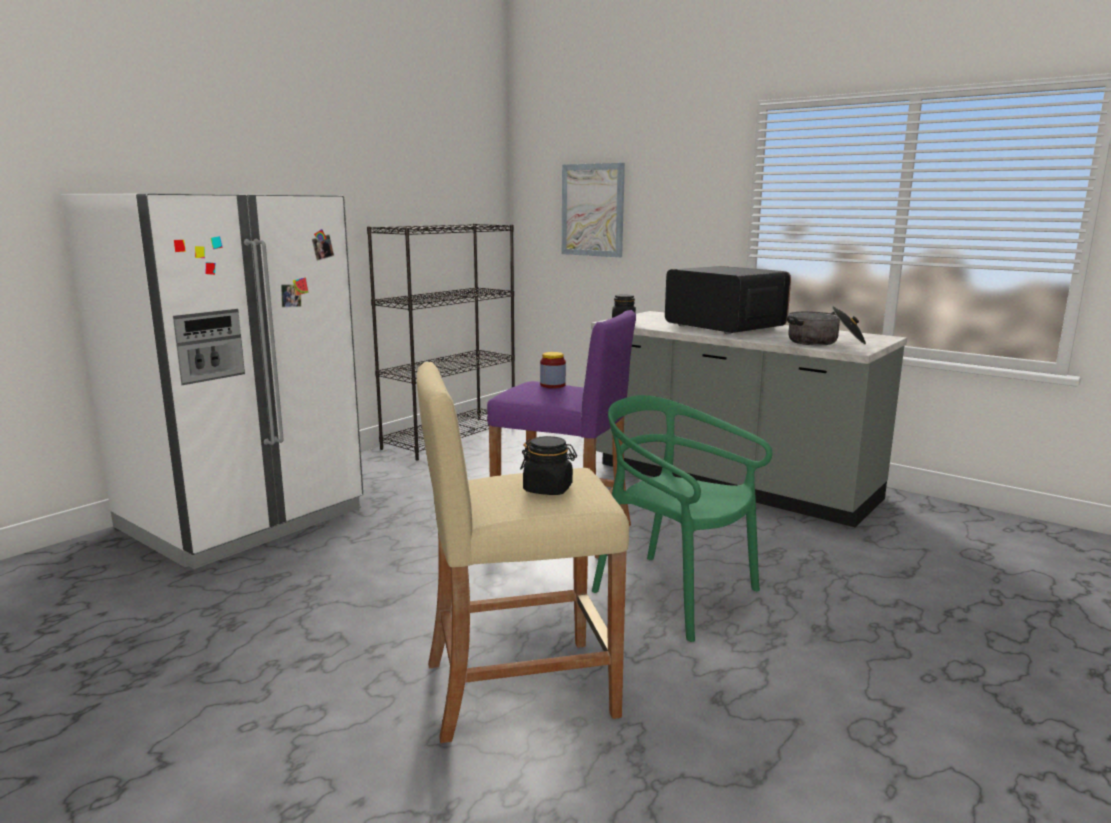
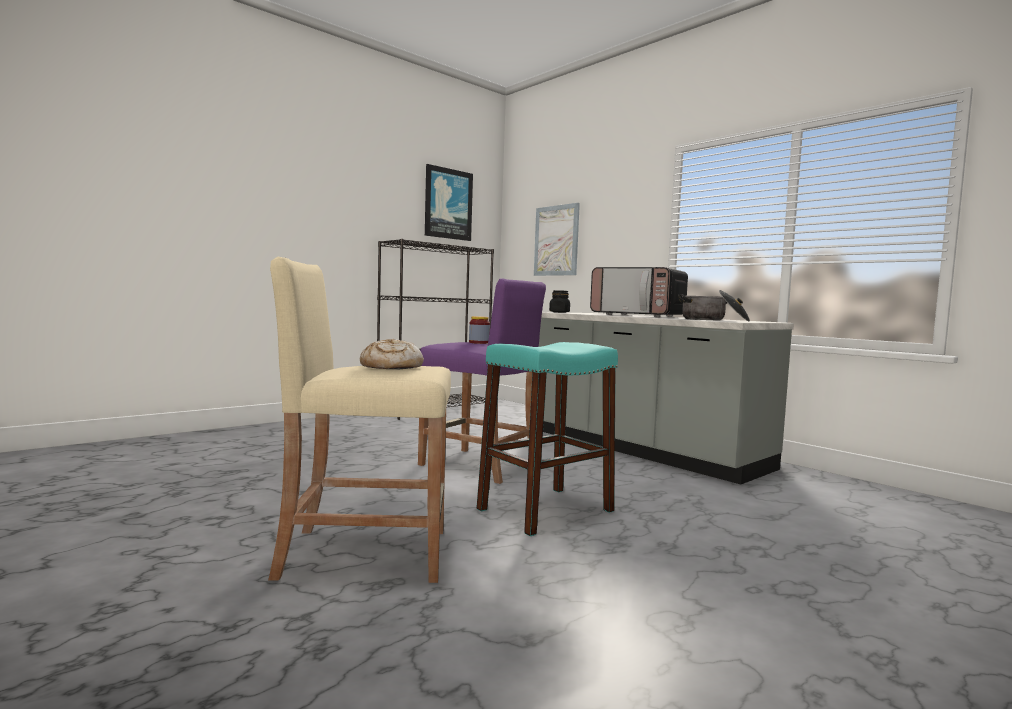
camera: 10 degrees right, 10 degrees down
(242, 519) = (242, 439): white fridge -> none
(446, 162) = (448, 204): none -> picture
(548, 489) = (391, 367): black jar -> bread
(674, 594) = (546, 510): green chair -> turquoise stool
(723, 326) = (638, 315): microwave -> microwave turned 150 degrees clockwise

